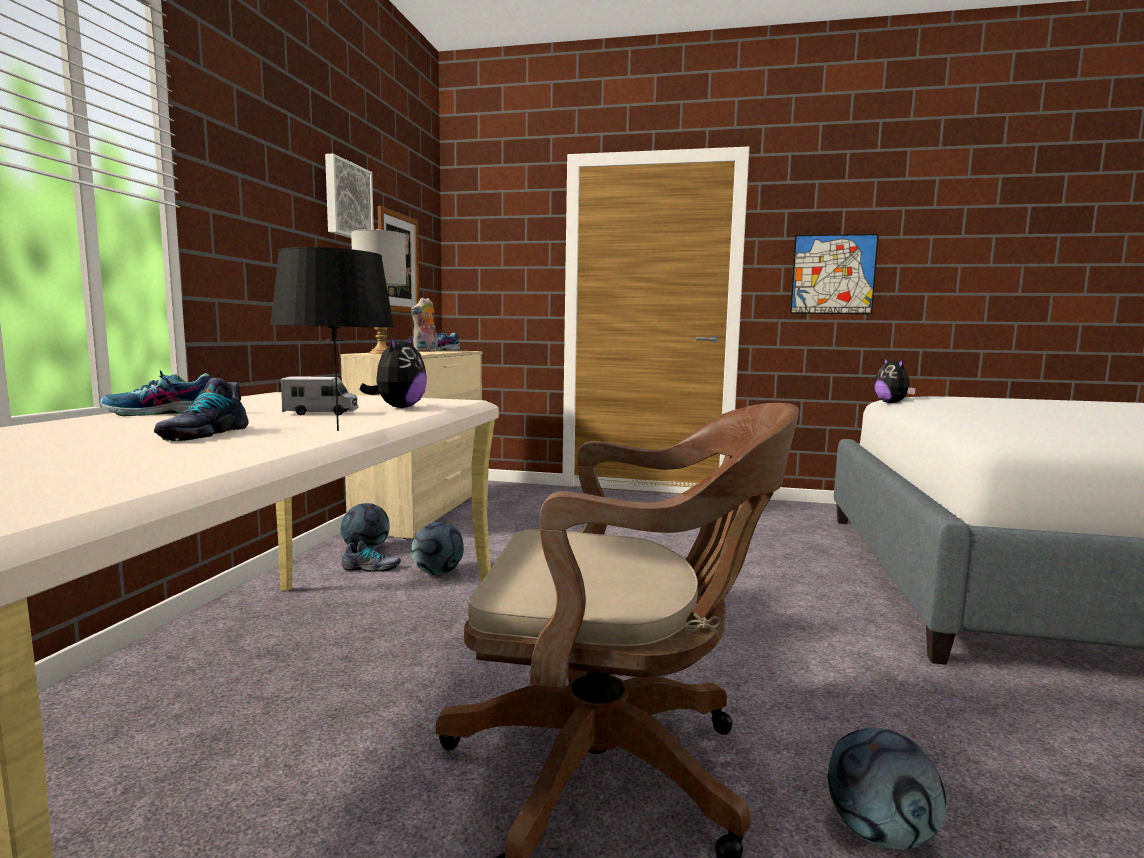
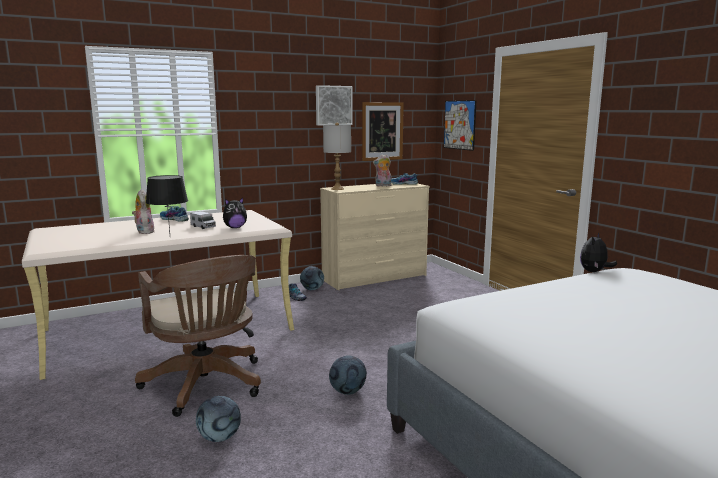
camera: 50 degrees right, 5 degrees up
(203, 434) = (144, 232): shoe -> plush toy
(438, 573) = (312, 308): football -> football (348, 391)
(833, 274) = (663, 145): picture -> picture (459, 125)

